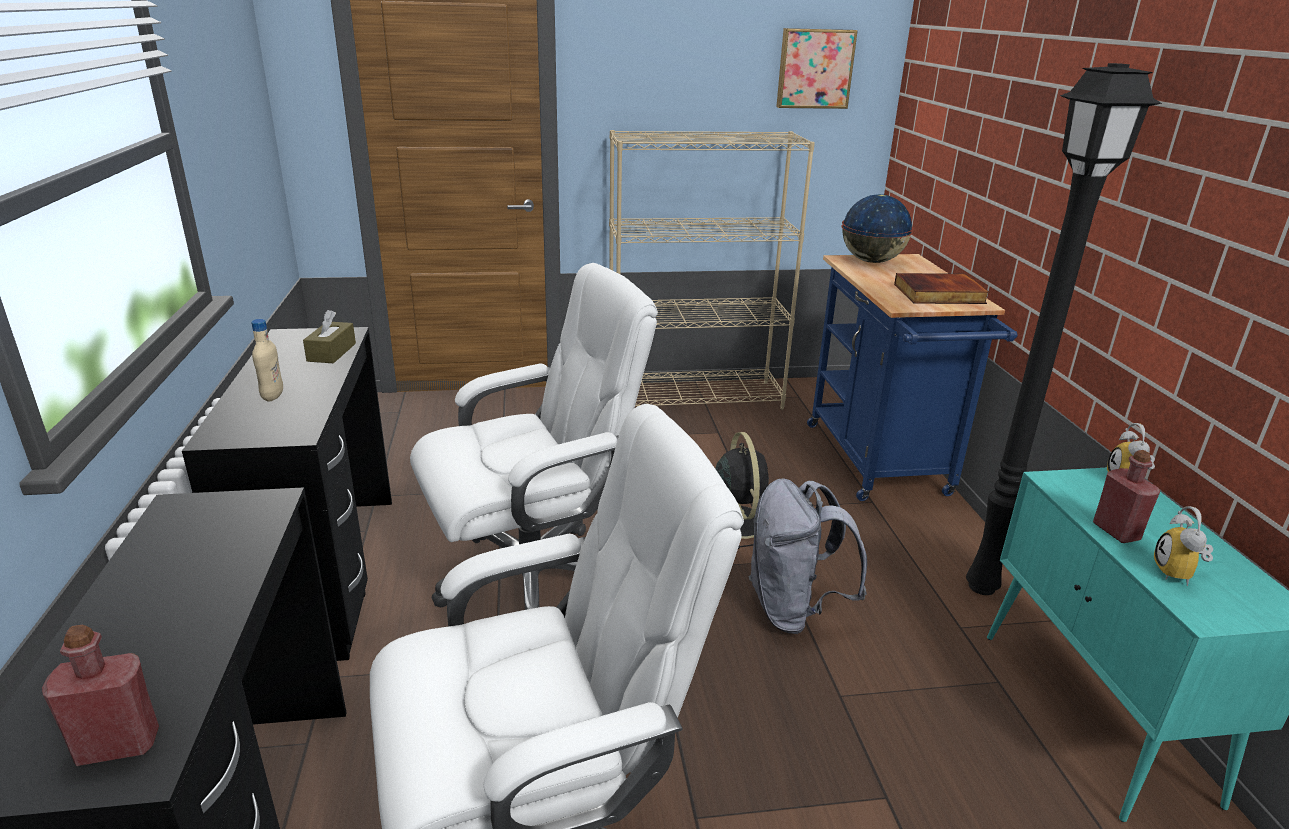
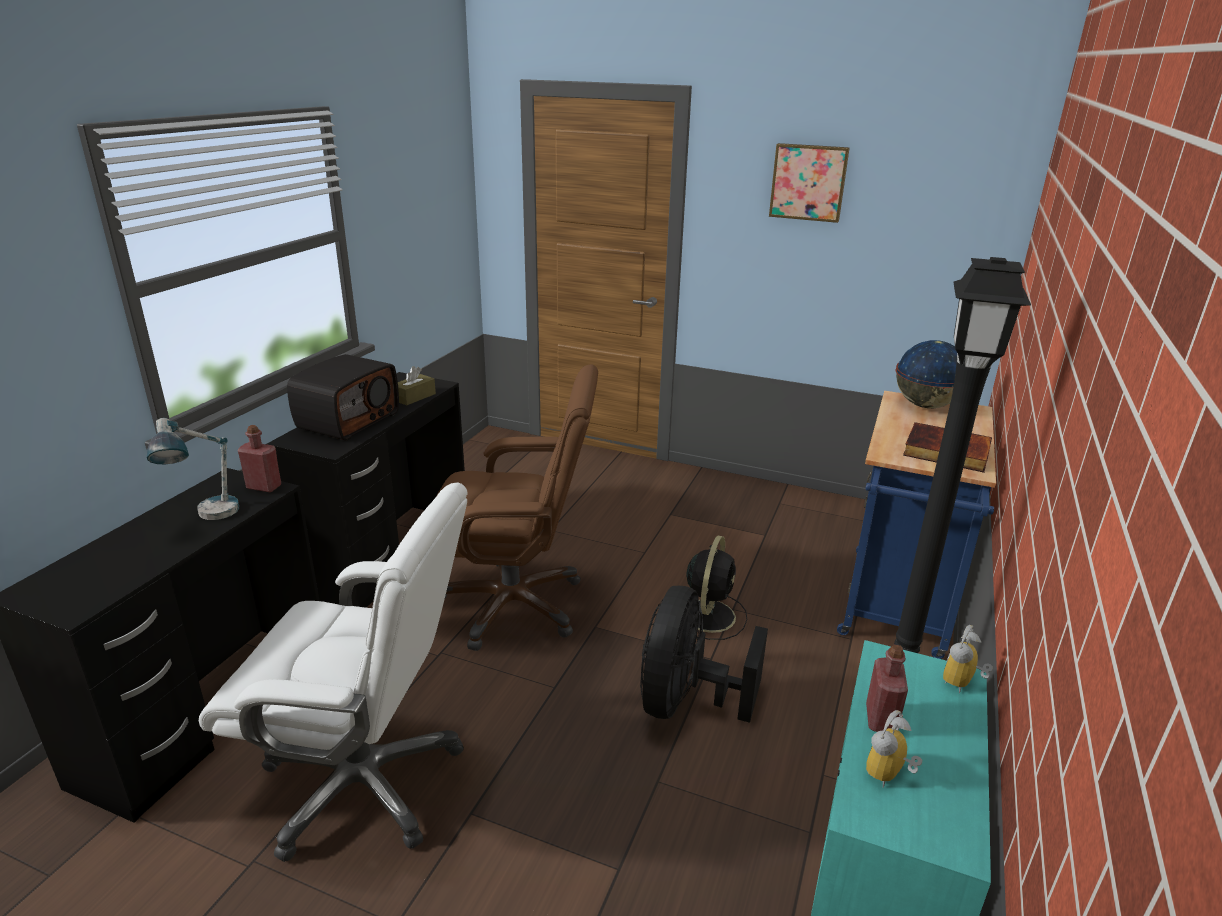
camera: 30 degrees right, 0 degrees up
(118, 746) = (77, 596): red bottle -> red bottle (264, 487)
(215, 566) = (208, 519): none -> table lamp
(272, 396) = (347, 420): beige bottle -> radio
(533, 577) = (513, 604): white office chair -> brown office chair
(695, 398) = (773, 499): beige bookcase -> none
(794, 610) = (686, 701): grey backpack -> black fan
(814, 68) = (932, 205): picture -> picture (808, 182)

